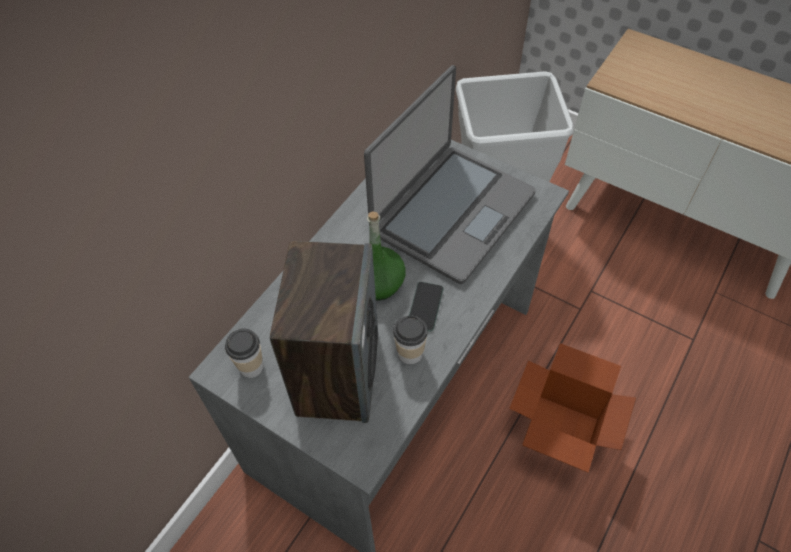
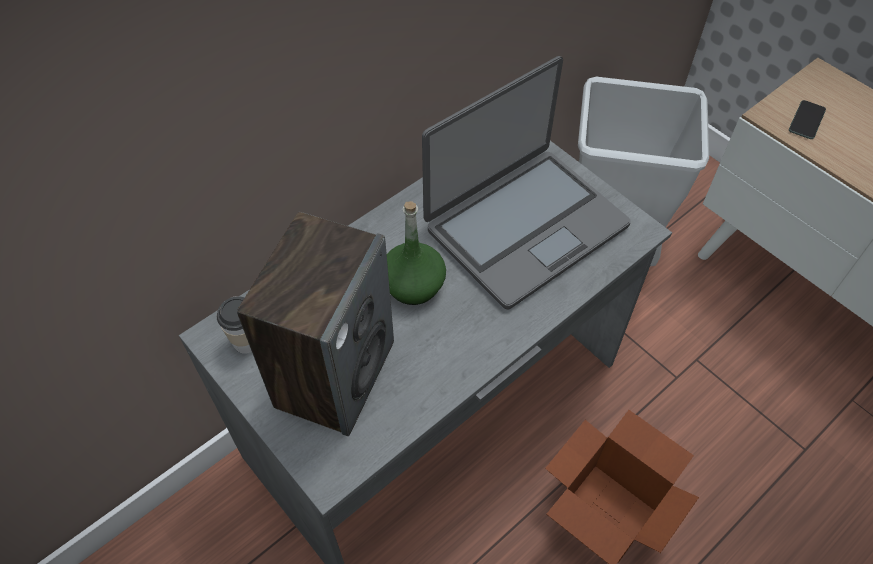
camera: 15 degrees right, 0 degrees up
(410, 353) = (422, 372): cup -> none
(425, 307) = (457, 324): phone -> phone (806, 120)

